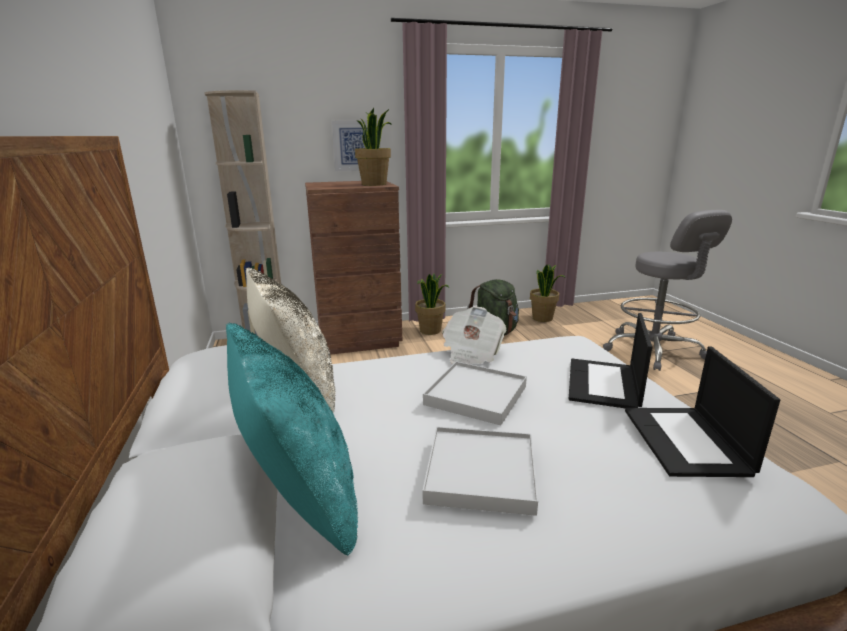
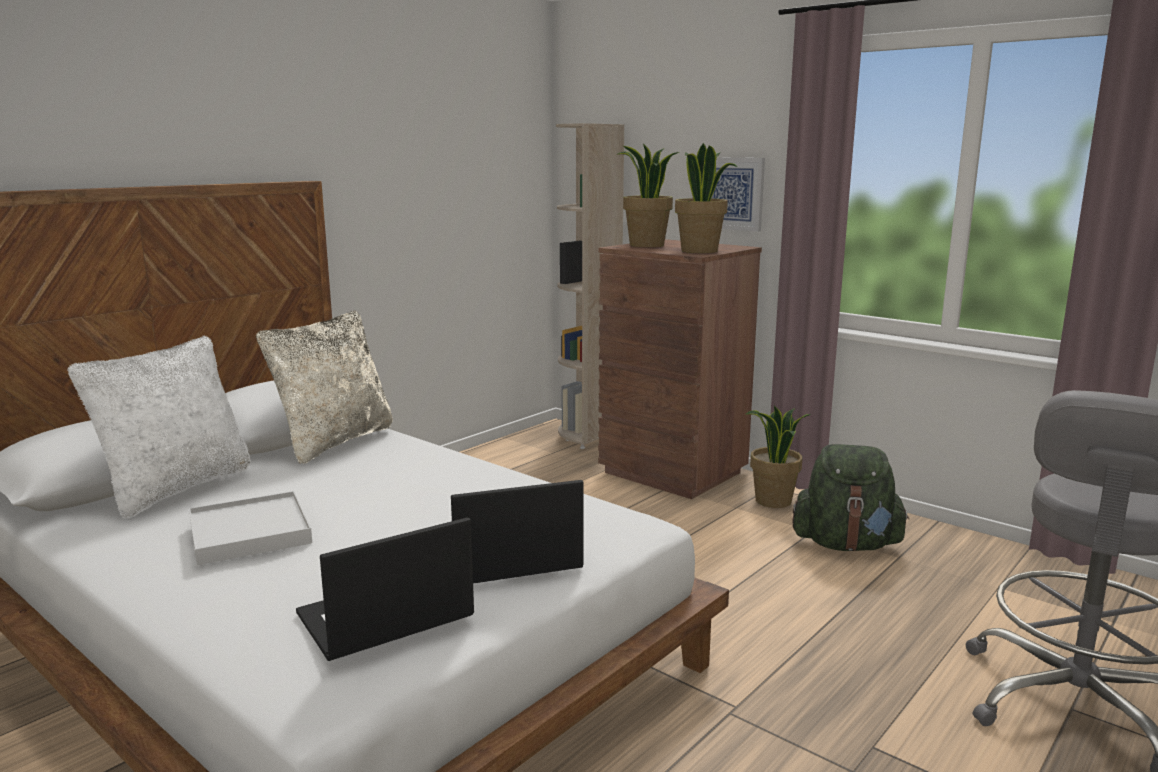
camera: 55 degrees right, 5 degrees down
(300, 502) = (179, 490): turquoise pillow -> white pillow
(471, 353) = (511, 479): newspaper -> none
(476, 395) = (400, 502): white tray -> none
(543, 318) = (994, 565): potted plant -> potted plant (646, 245)

